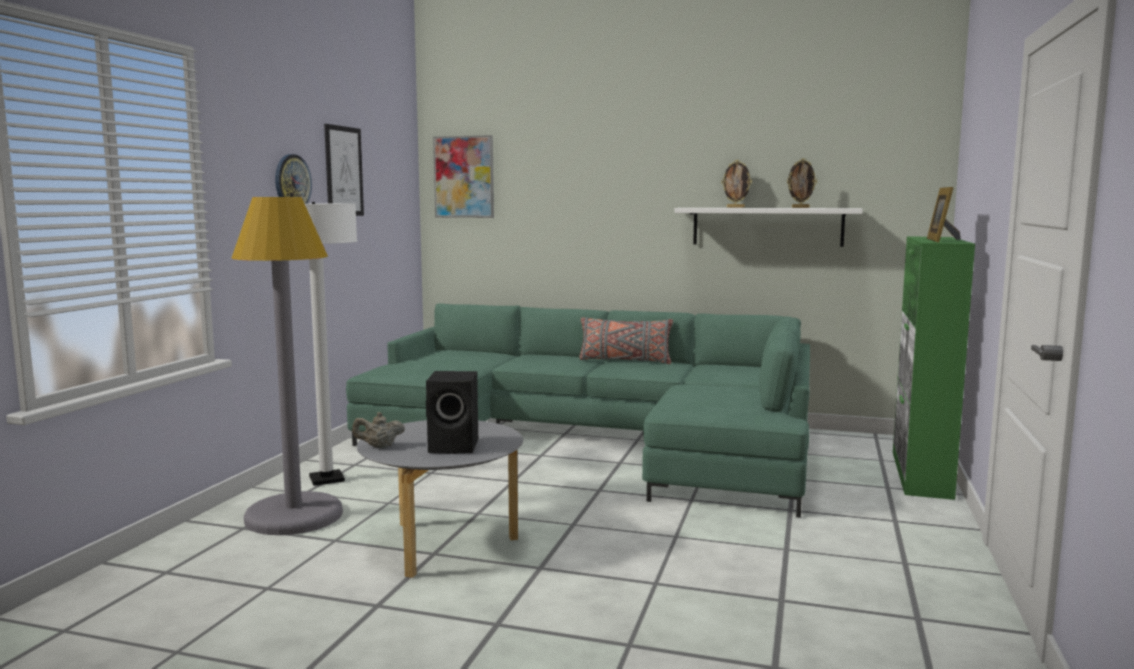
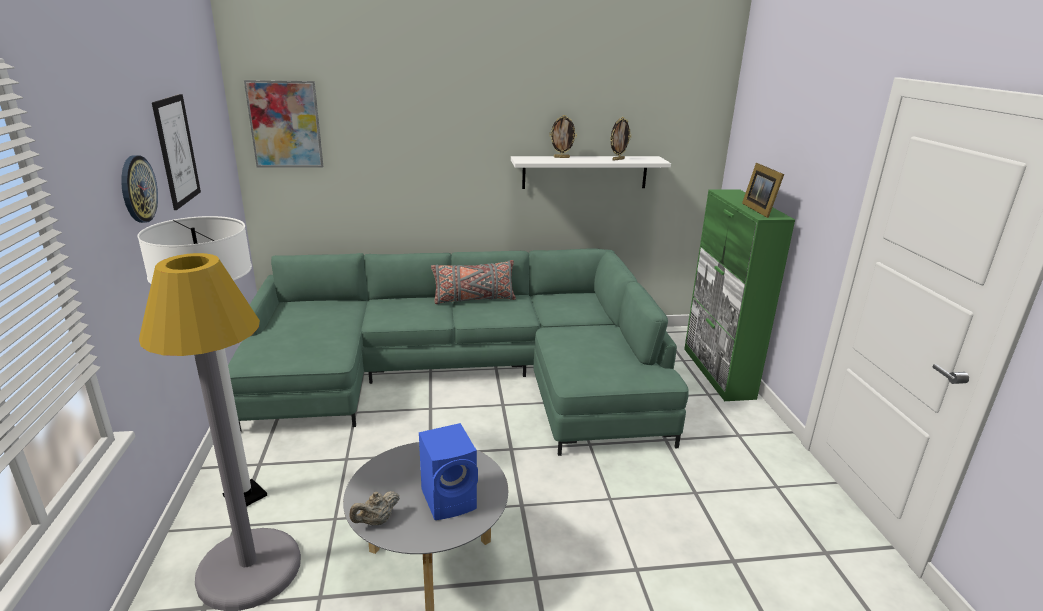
camera: 25 degrees left, 15 degrees up
(455, 446) = (451, 499): black speaker -> blue speaker

